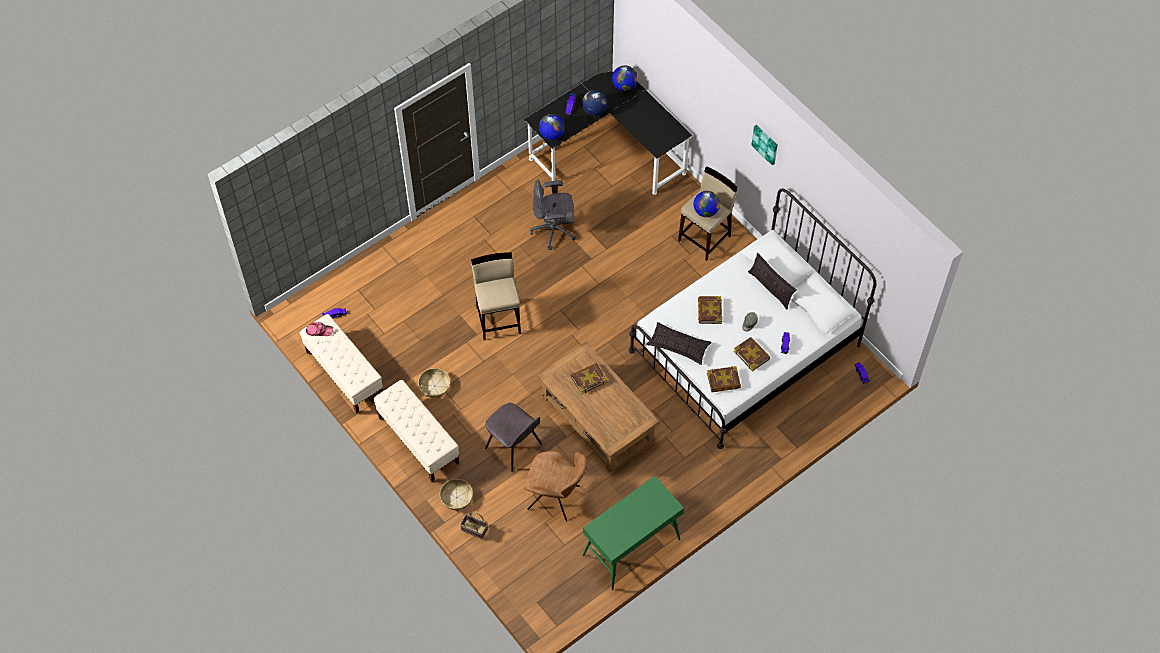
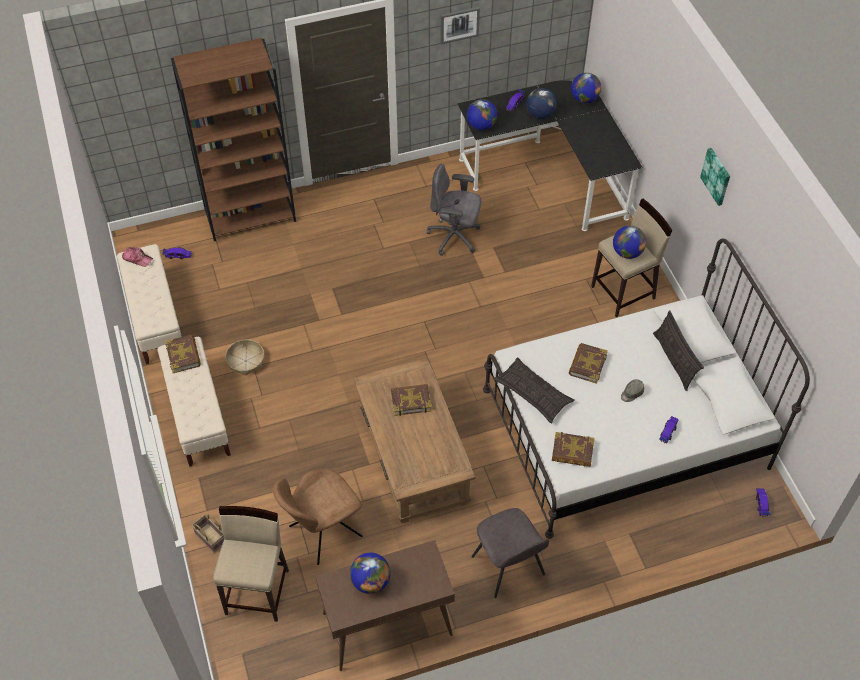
camera: 20 degrees right, 5 degrees down
(378, 262) = (250, 215): none -> brown bookcase
(456, 497) = (208, 493): basket -> none
(498, 319) = (350, 311): beige stool -> beige stool (258, 591)
(514, 447) = (302, 457): grey chair -> grey chair (509, 567)
(518, 62) = (459, 24): none -> picture
(556, 498) = (323, 533): brown chair -> brown chair turned 105 degrees clockwise
(623, 518) = (371, 581): none -> globe
(631, 548) = (386, 625): green console table -> brown console table
(751, 355) = (620, 431): book -> book (183, 355)

